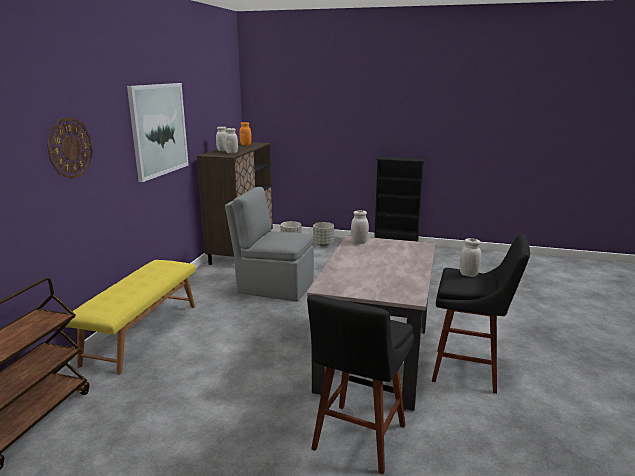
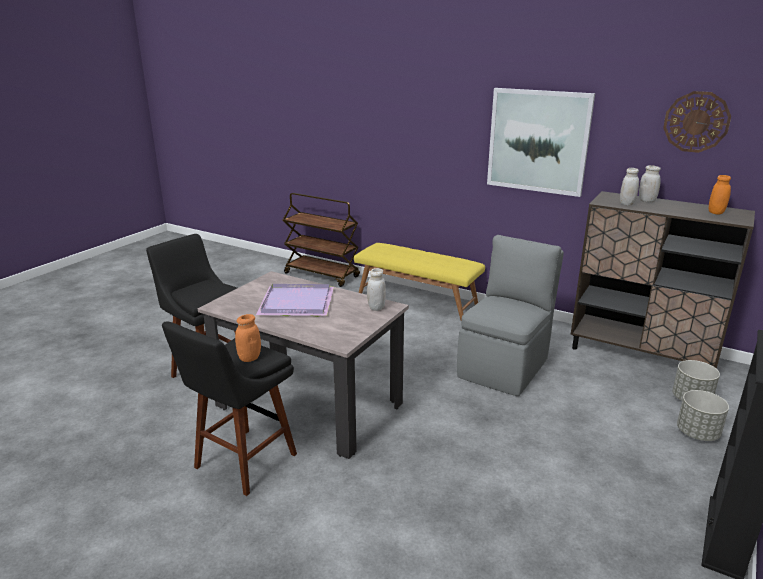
camera: 105 degrees right, 5 degrees up
(70, 148) = (414, 129): wall clock -> wall clock (696, 122)
(375, 267) = (298, 303): none -> purple tray
(468, 274) = (249, 358): white jar -> orange jar

